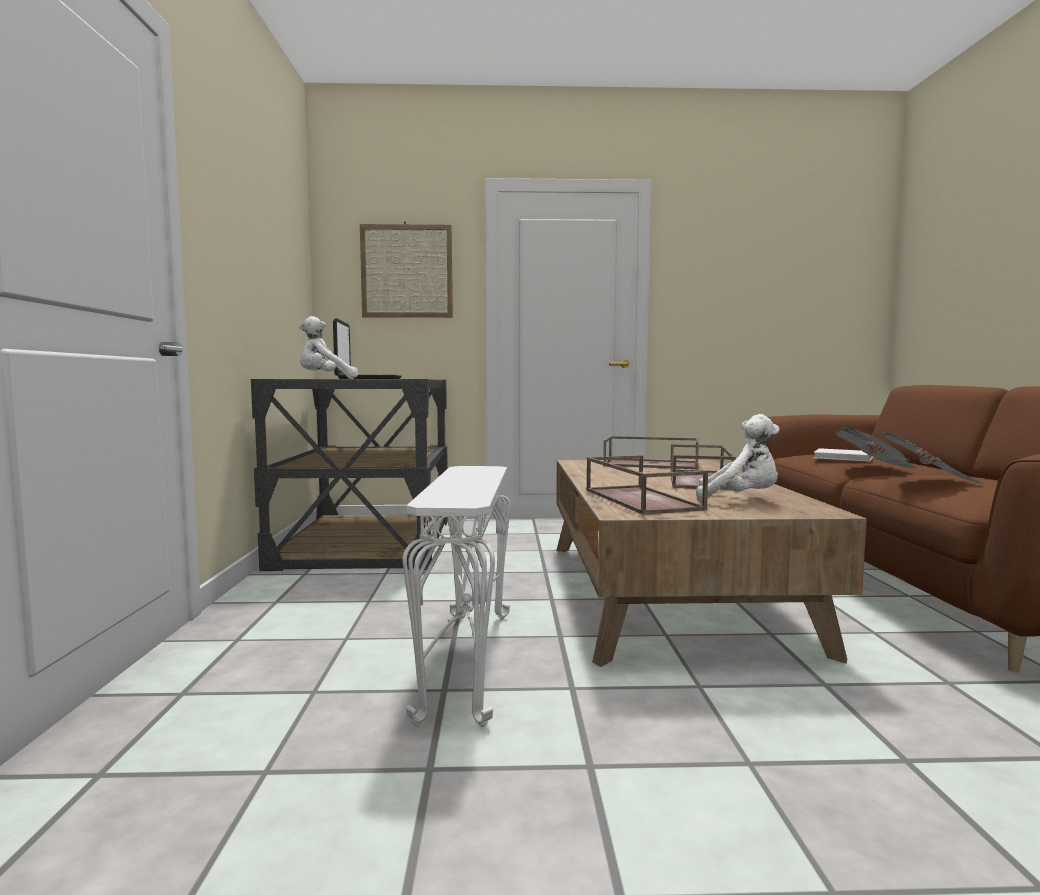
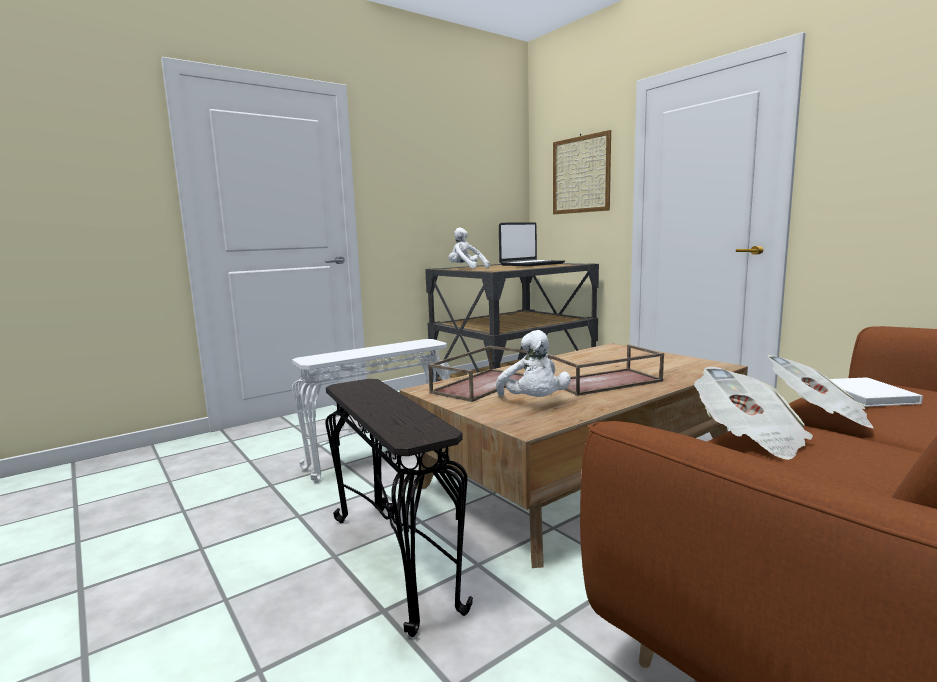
camera: 55 degrees right, 5 degrees up
(652, 464) = (656, 361): brown tray -> none
(790, 726) = (394, 561): none -> black side table

